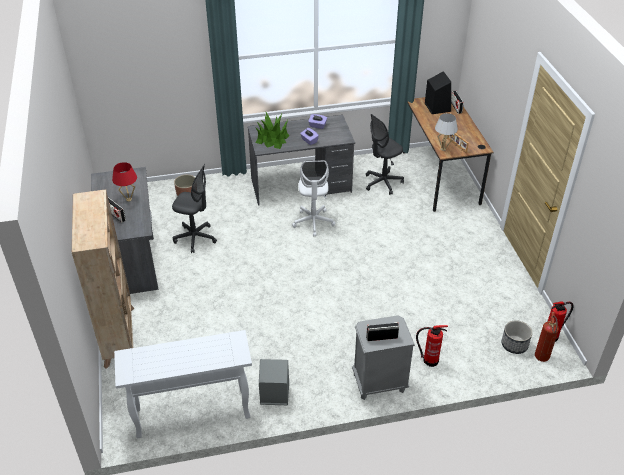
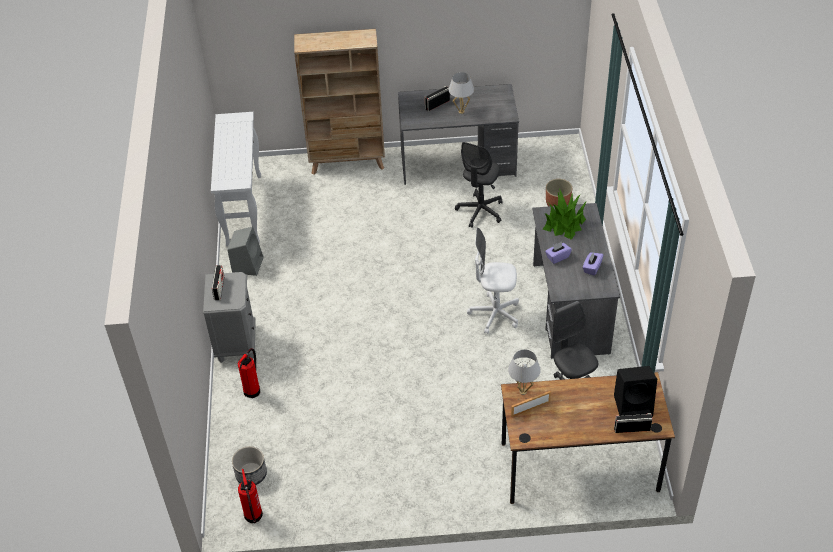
camera: 100 degrees right, 5 degrees up
(128, 199) = (461, 112): red table lamp -> white table lamp
(542, 359) = (223, 496): fire extinguisher -> none

